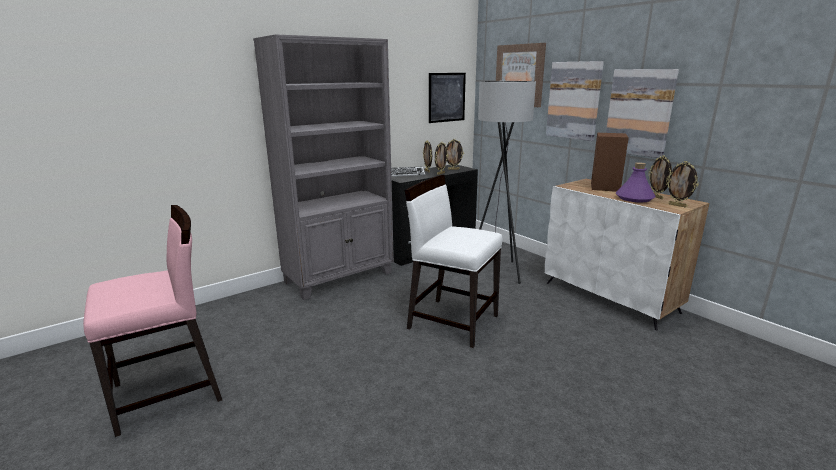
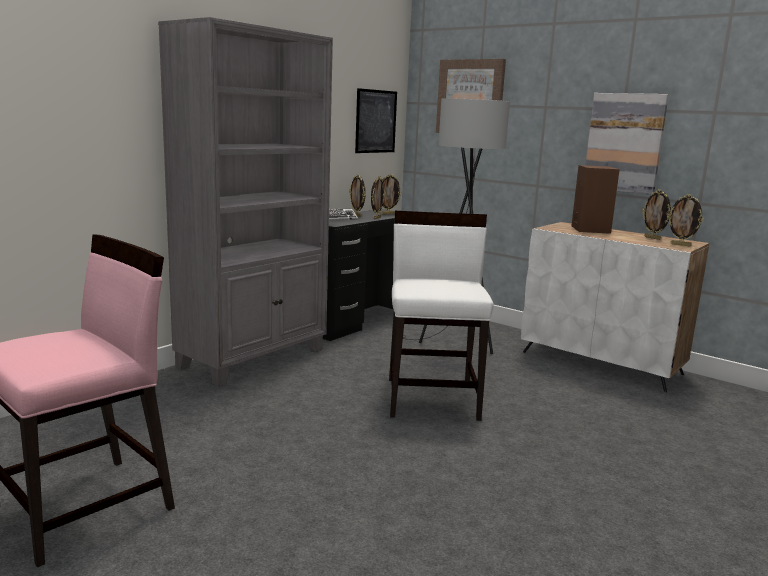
camera: 15 degrees left, 5 degrees down
(452, 321) = (433, 398): white chair -> white chair turned 75 degrees clockwise
(574, 100) = (543, 128): picture -> none
(634, 198) = (631, 239): purple bottle -> none

